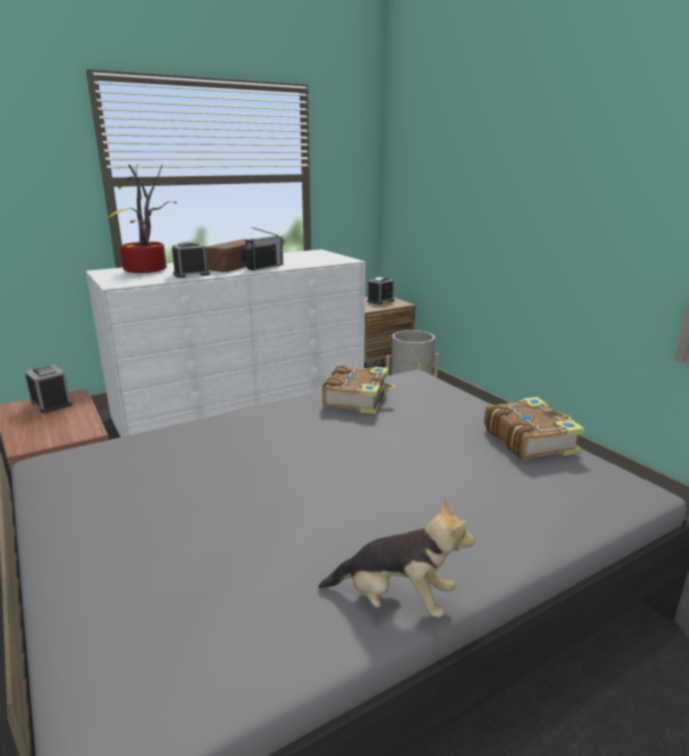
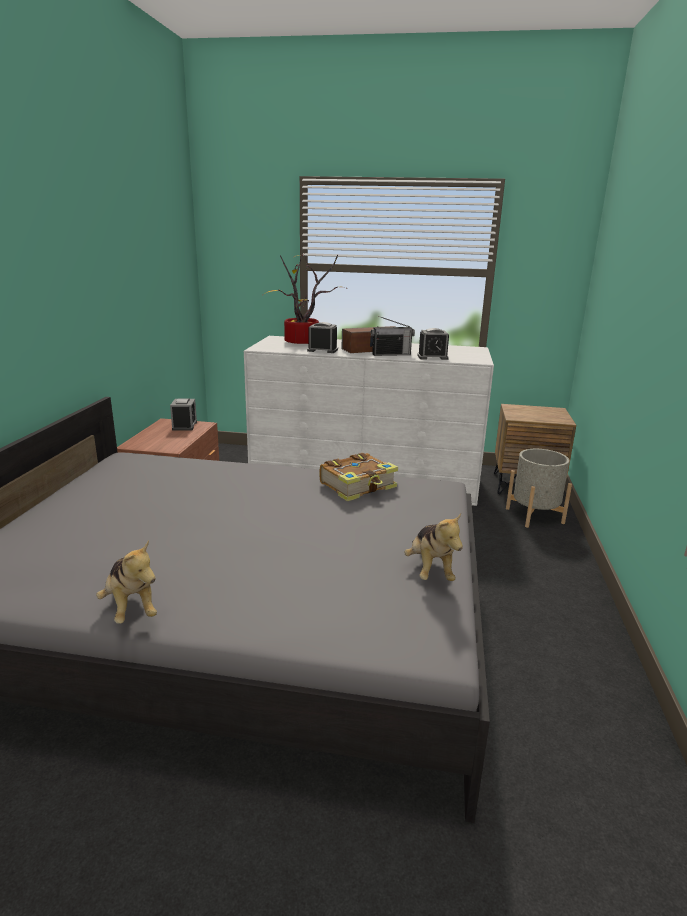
camera: 40 degrees right, 0 degrees up
(380, 301) = (544, 413): alarm clock -> alarm clock (432, 357)
(529, 439) = (430, 570): book -> plush toy

